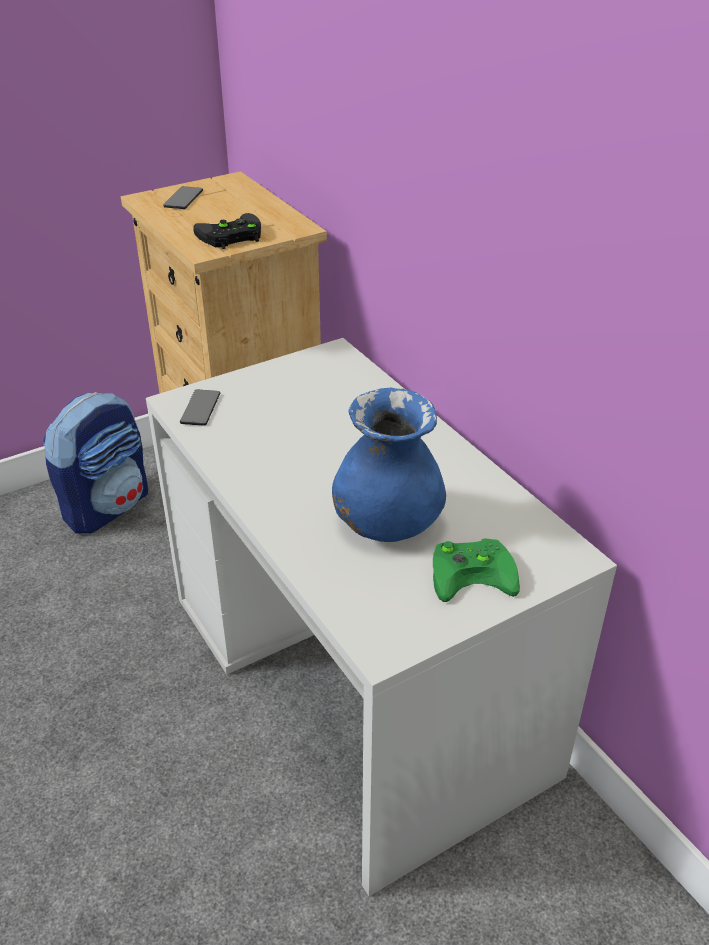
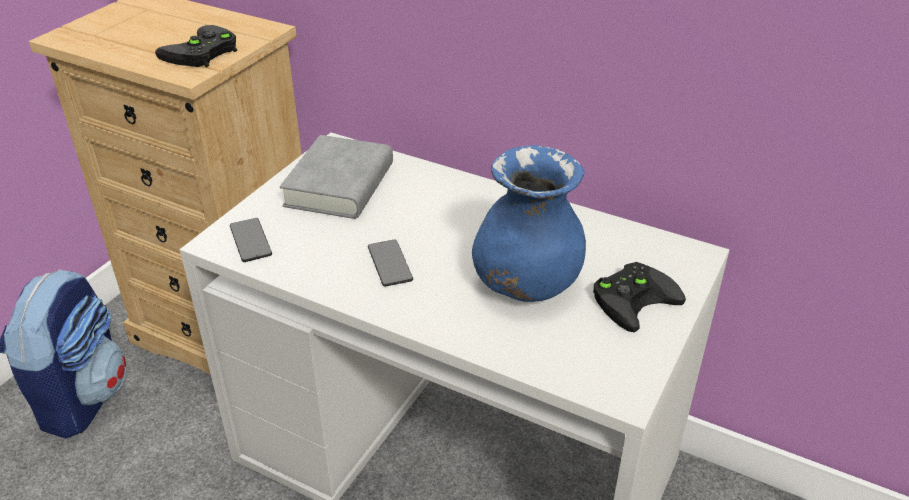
camera: 30 degrees left, 0 degrees up
(183, 199) = (108, 28): phone -> phone (390, 264)
(308, 385) = (339, 185): none -> grey book
(474, 572) = (634, 297): green game controller -> black game controller

